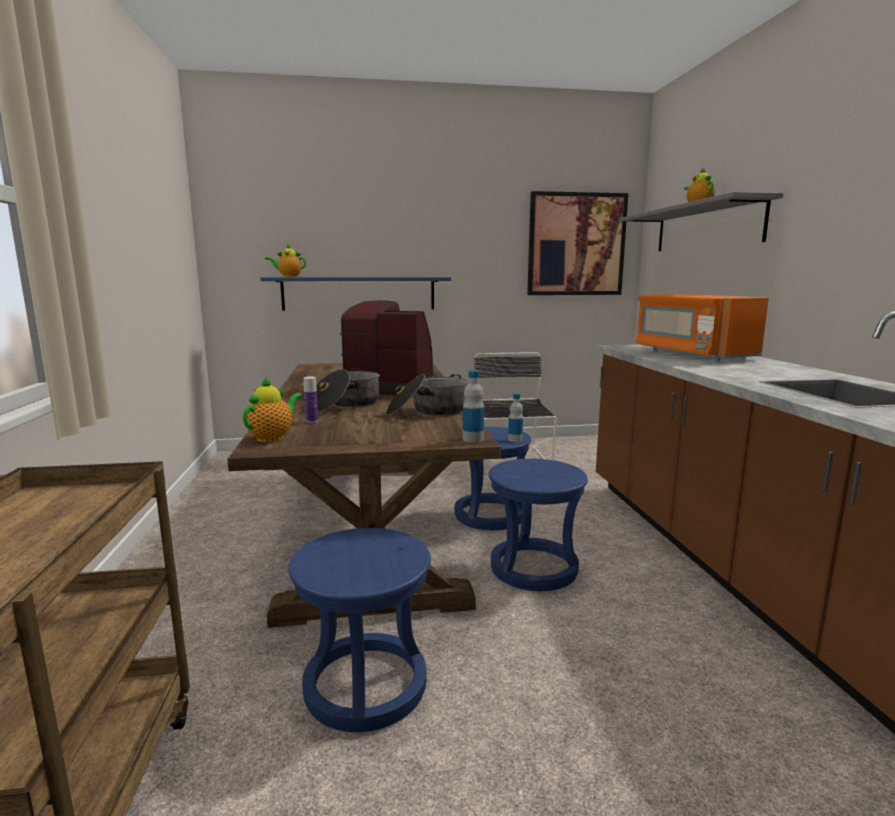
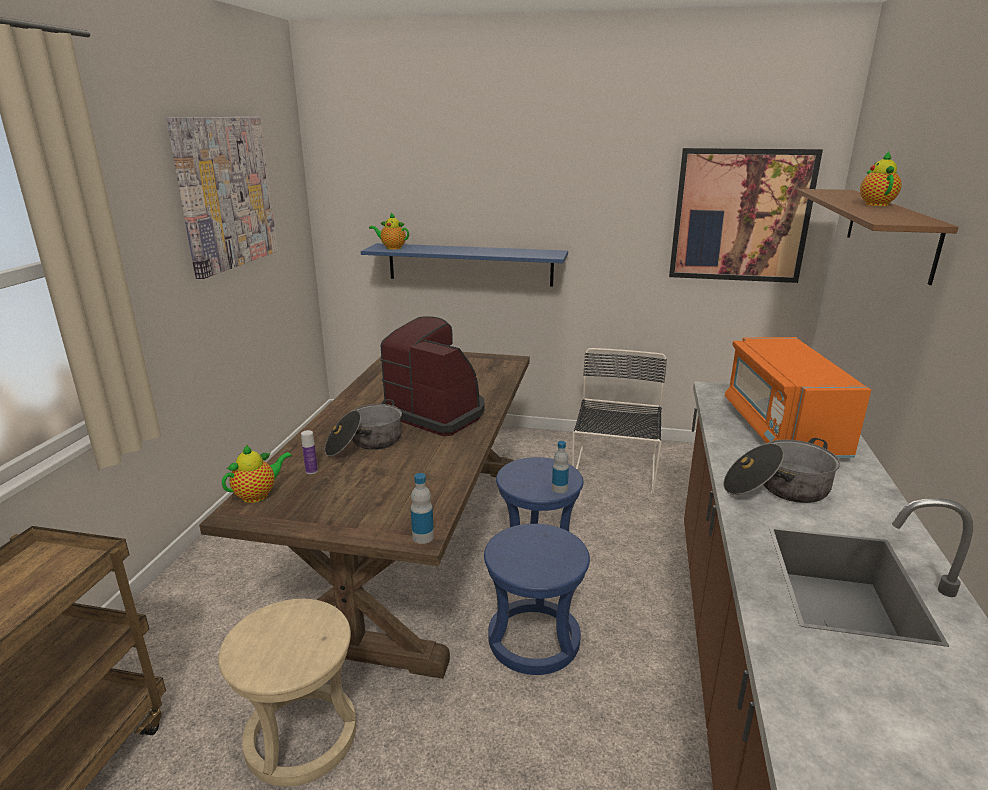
camera: 20 degrees right, 10 degrees up
(141, 197) = (225, 193): none -> picture
(365, 685) = (301, 737): blue stool -> beige stool
(427, 411) = (428, 471): cooking pot -> cooking pot (777, 489)
(706, 227) = (889, 231): grey shelf -> brown shelf

